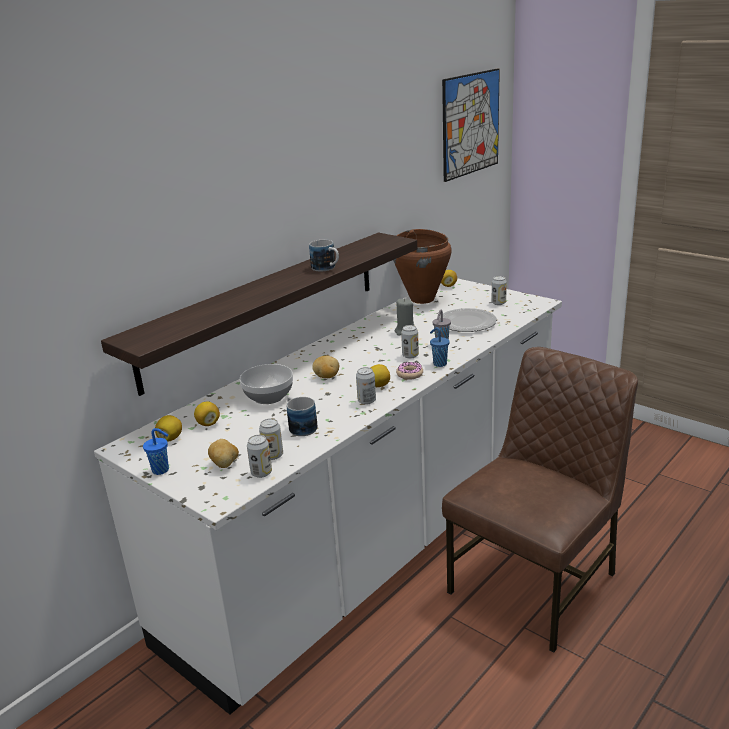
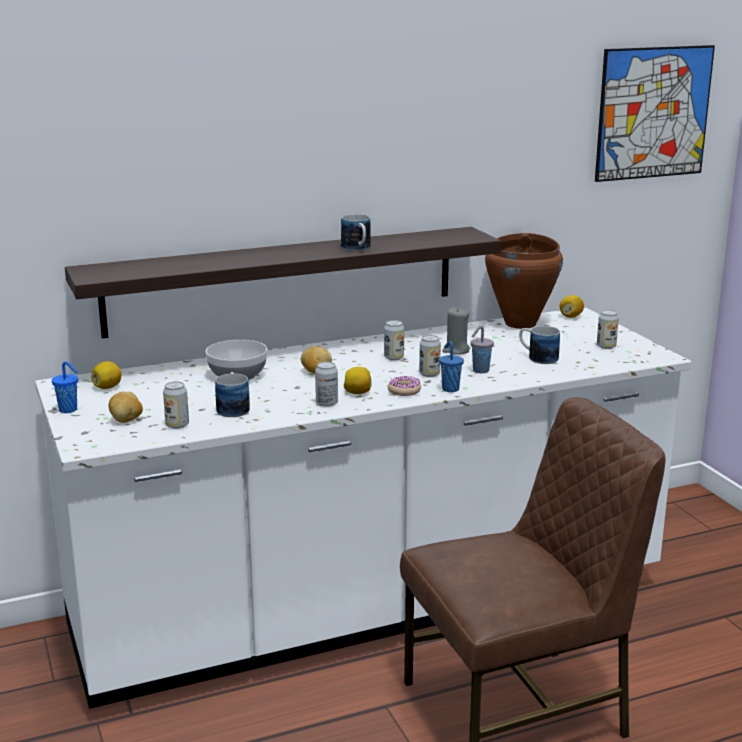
camera: 25 degrees right, 5 degrees down
(208, 423) = (154, 384): lemon -> none
(261, 473) = (149, 436): can -> can (394, 358)
(466, 323) = (537, 357): plate -> mug

